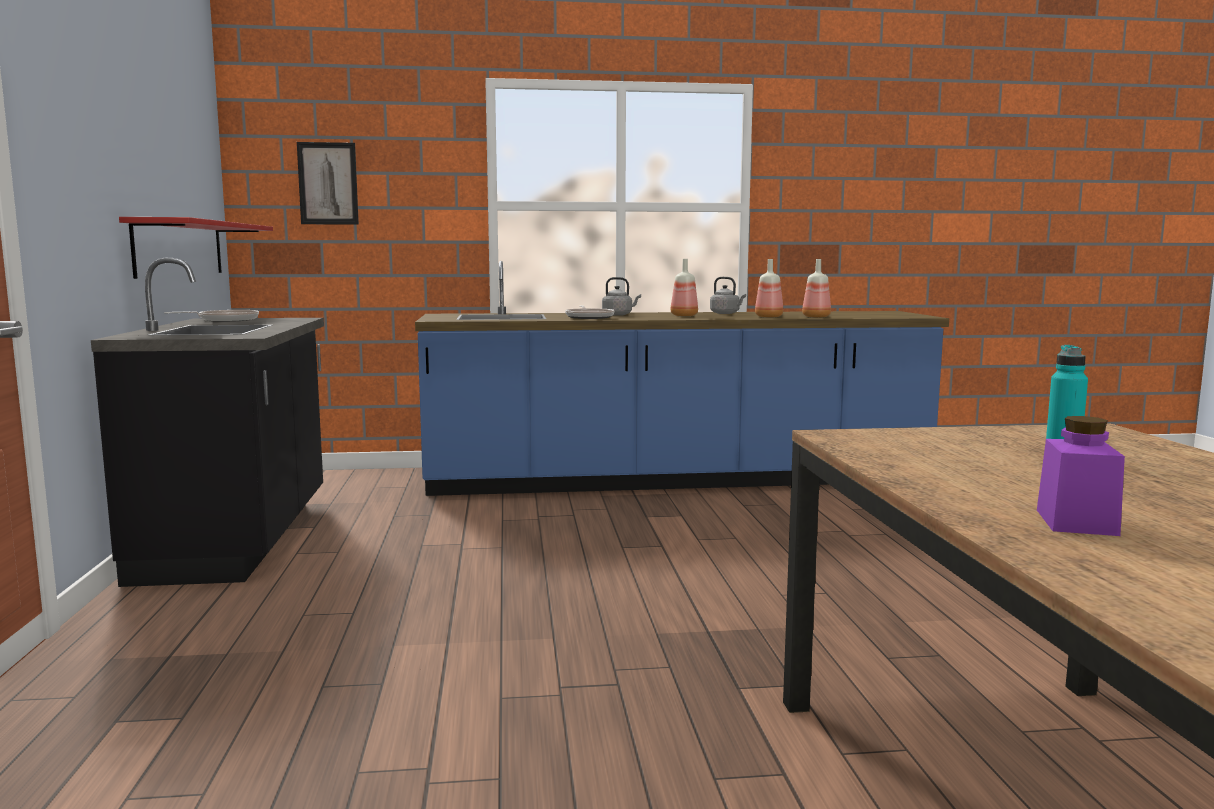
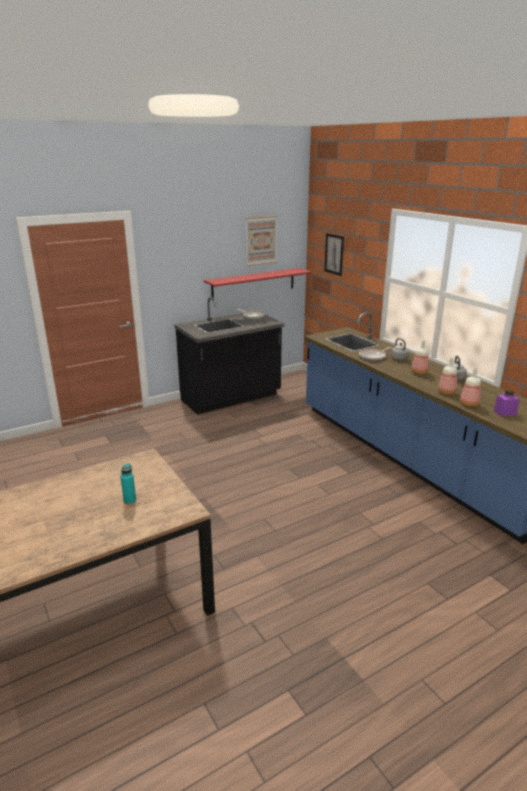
camera: 65 degrees right, 15 degrees up
(179, 142) = (261, 240): none -> picture
(1076, 522) = (34, 501): purple jar -> purple jar (505, 413)

